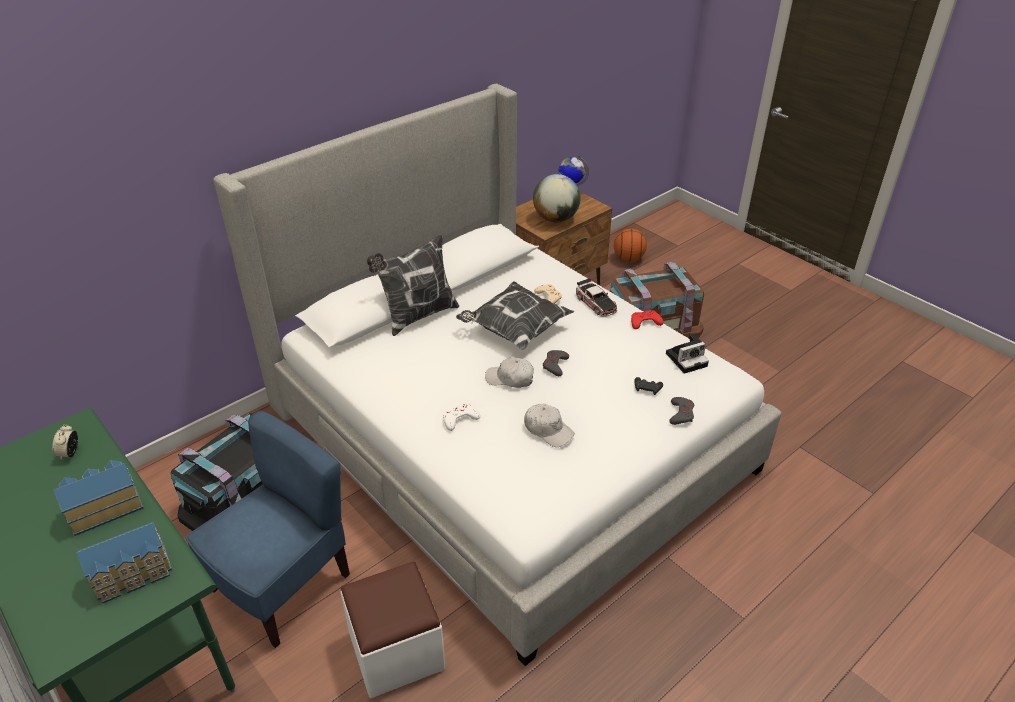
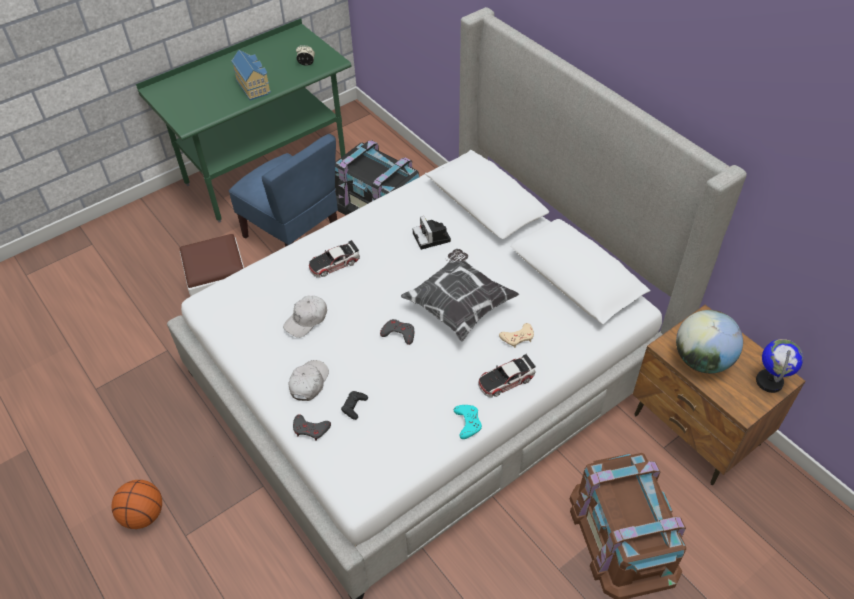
camera: 95 degrees right, 10 degrees up
(133, 575) = (198, 106): toy house -> none
(417, 316) = (485, 234): pillow -> none
(459, 419) = (334, 263): white game controller -> toy car
(510, 378) = (382, 298): white cap -> white cap (309, 383)
(628, 259) = (788, 533): basketball -> basketball (143, 515)
(645, 322) = (467, 422): red game controller -> turquoise game controller
(687, 359) = (397, 453): camera -> camera (432, 238)

